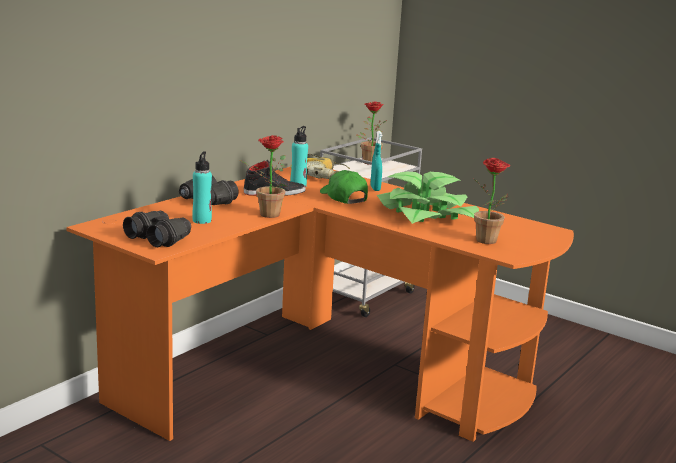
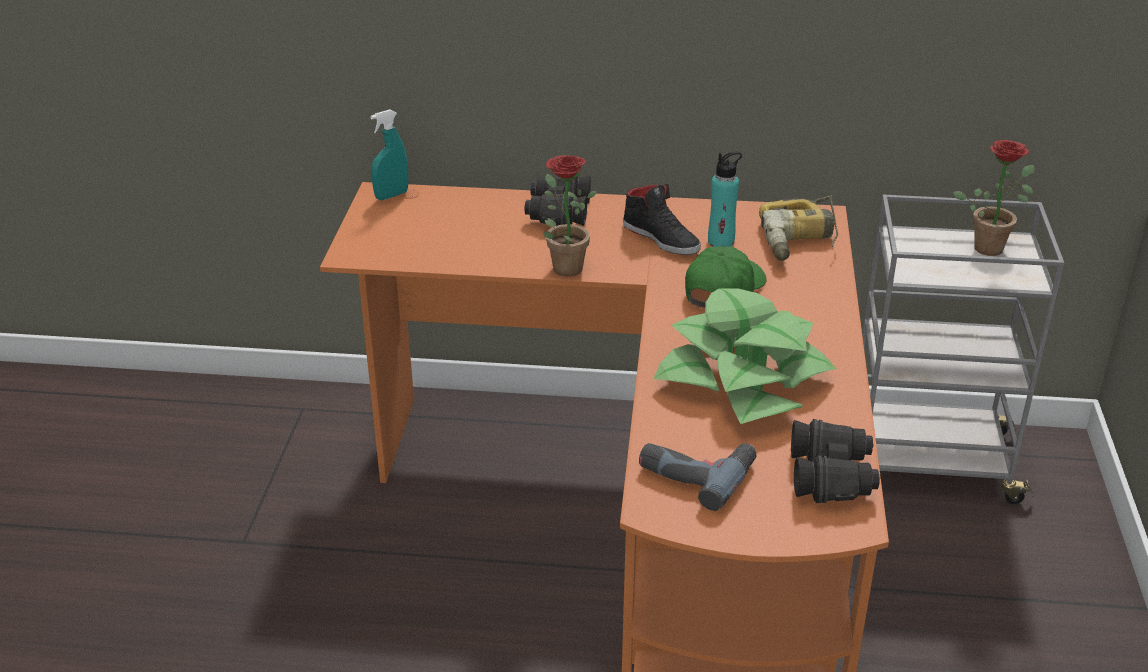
camera: 60 degrees right, 15 degrees up
(159, 238) = (389, 240): black binoculars -> black binoculars (831, 476)
(202, 220) = (483, 238): turquoise bottle -> none
(375, 188) = (808, 298): turquoise spray bottle -> turquoise spray bottle (391, 195)
(489, 242) = (696, 471): potted plant -> power drill

